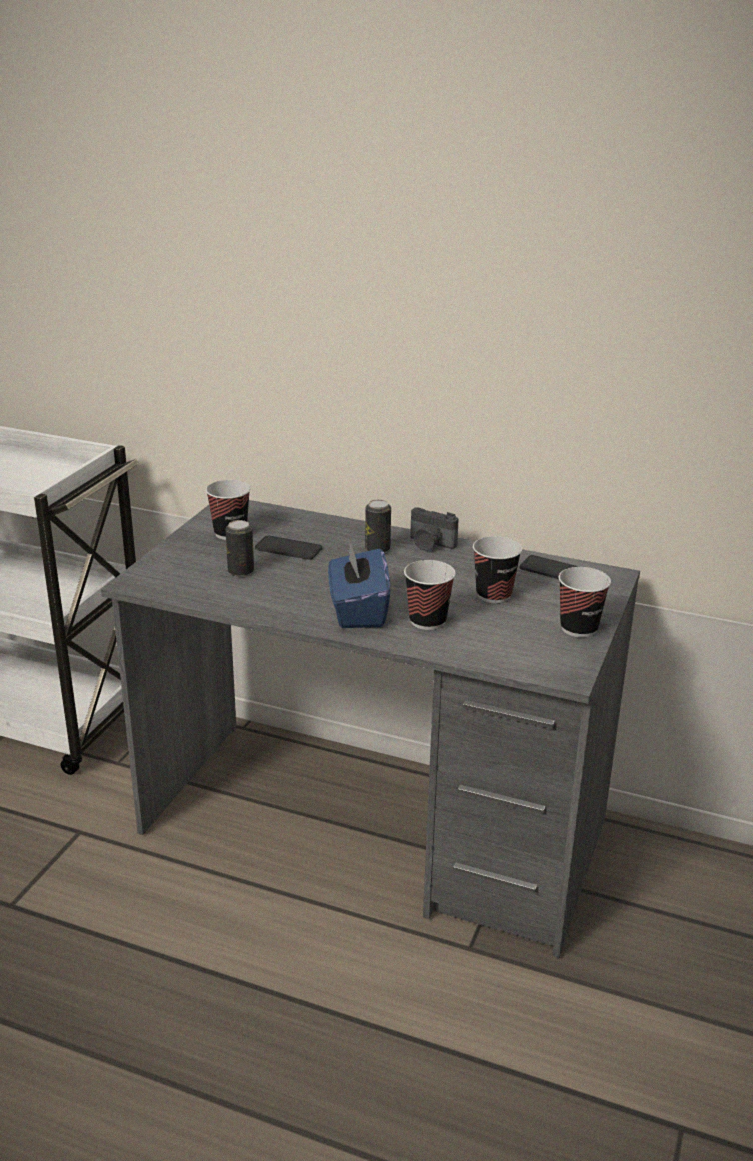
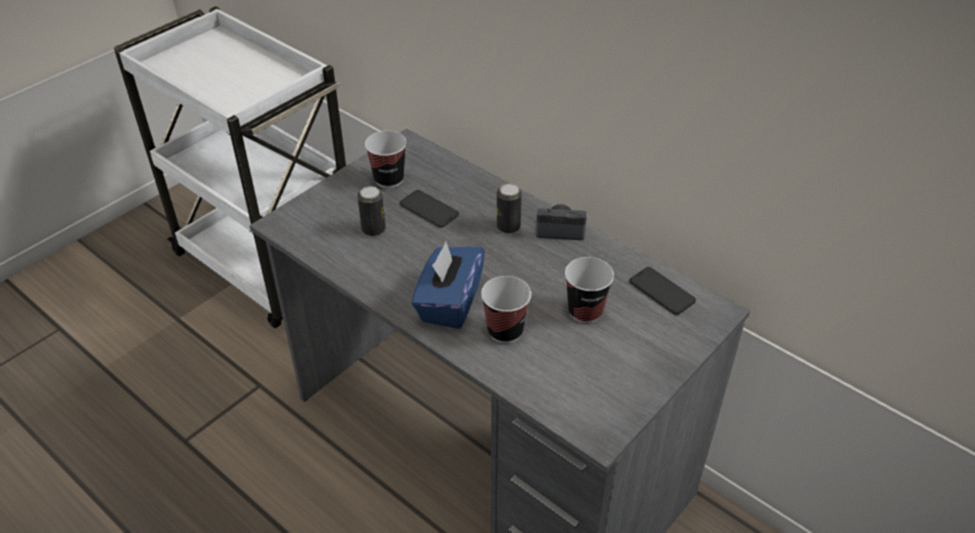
camera: 20 degrees right, 15 degrees up
(430, 544) = (560, 230): camera -> camera turned 135 degrees clockwise
(579, 628) = (644, 375): cup -> none

